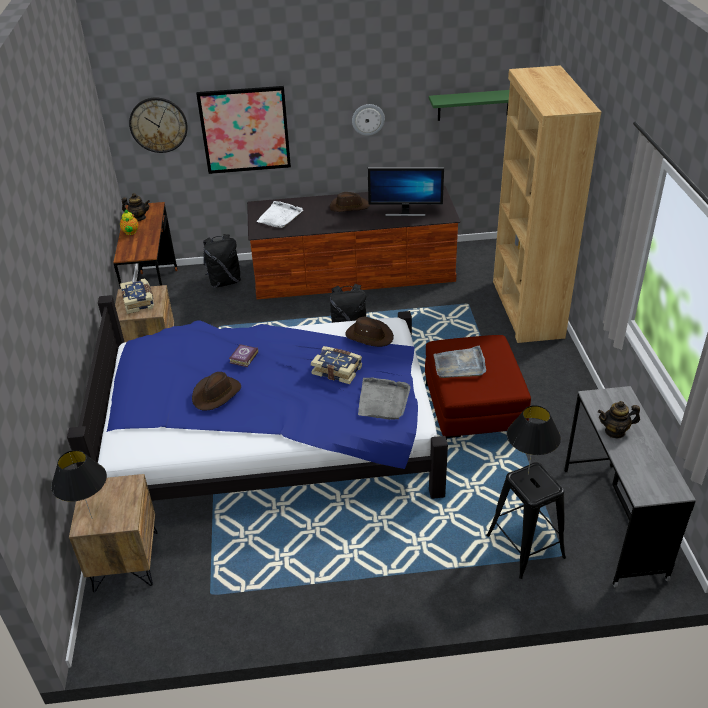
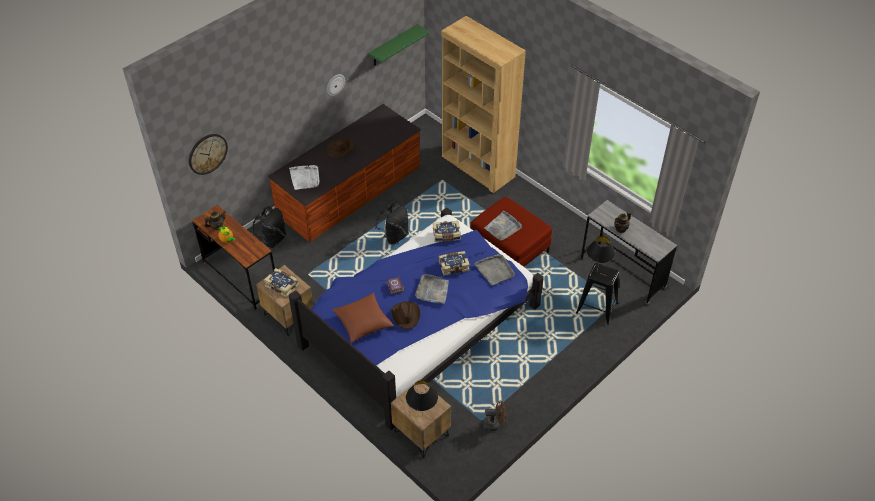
camera: 40 degrees left, 10 degrees up
(164, 377) = (363, 323): none -> brown pillow
(221, 610) = (494, 424): none -> brown fan
(245, 130) = (262, 129): picture -> none
(279, 383) = (432, 290): none -> grey tray
(369, 336) = (446, 235): brown hat -> book
(405, 212) = (381, 137): monitor -> none

